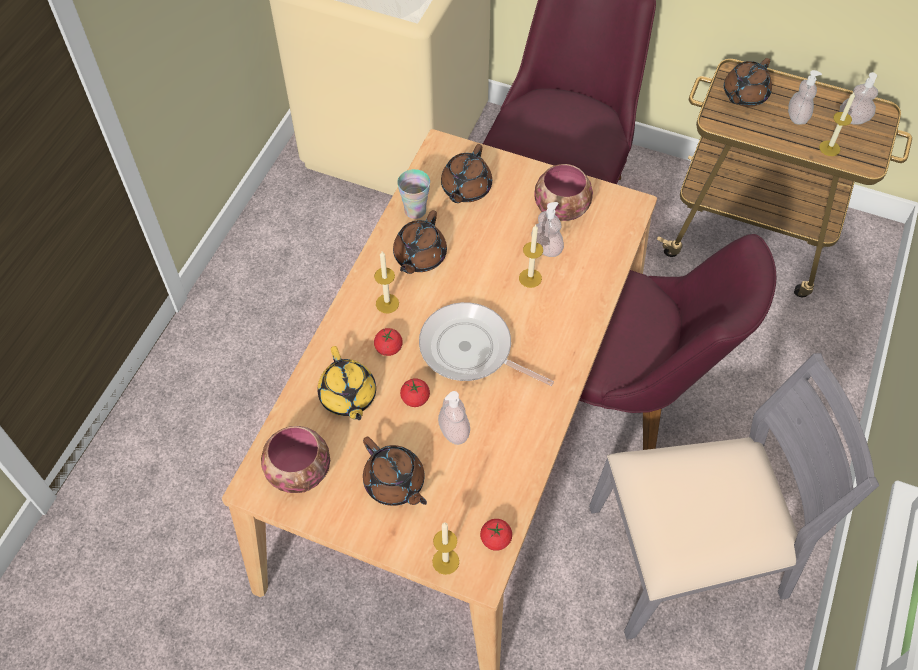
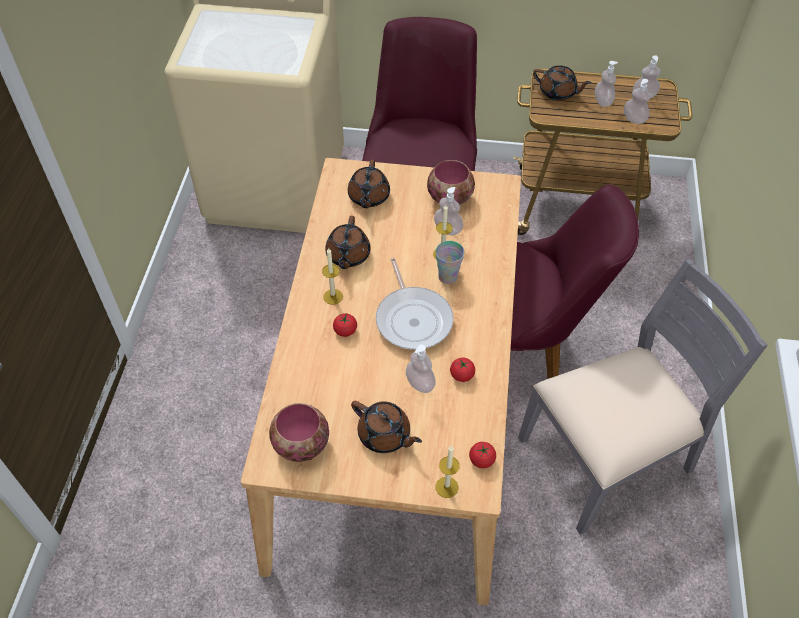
camera: 15 degrees left, 5 degrees down
(348, 397) = (323, 376): yellow teapot -> none
(415, 210) = (333, 221): cup -> cup (447, 277)
(415, 398) = (380, 365): tomato -> tomato (462, 375)
(470, 350) = (413, 318): frying pan -> frying pan turned 120 degrees counterclockwise
(744, 95) = (558, 93): brown teapot -> brown teapot turned 90 degrees counterclockwise
(829, 148) = (634, 119): candle -> soap dispenser

